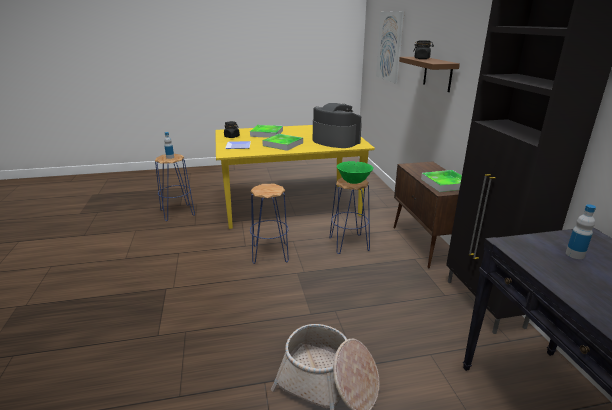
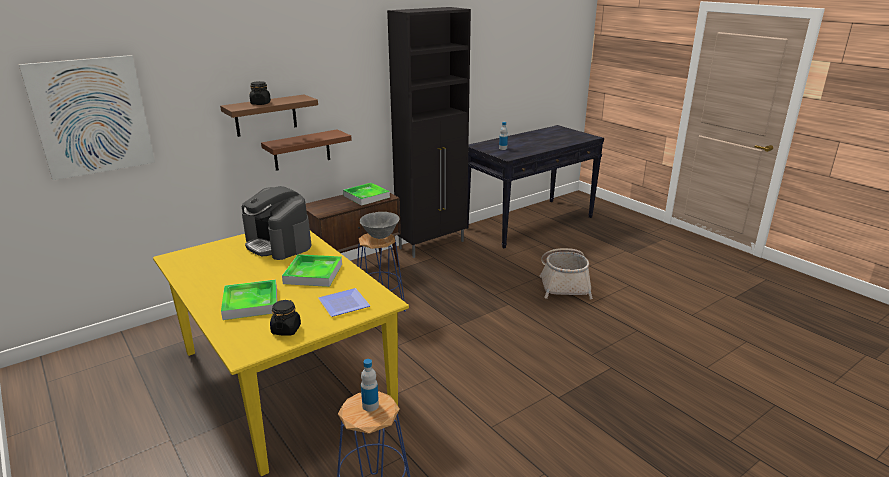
camera: 115 degrees left, 0 degrees up
(270, 254) = (437, 352): blue stool -> none
(335, 141) = (278, 244): coffee machine -> coffee machine turned 60 degrees counterclockwise
(353, 182) = (380, 236): green bowl -> grey bowl
(447, 115) = (302, 150): none -> brown shelf

